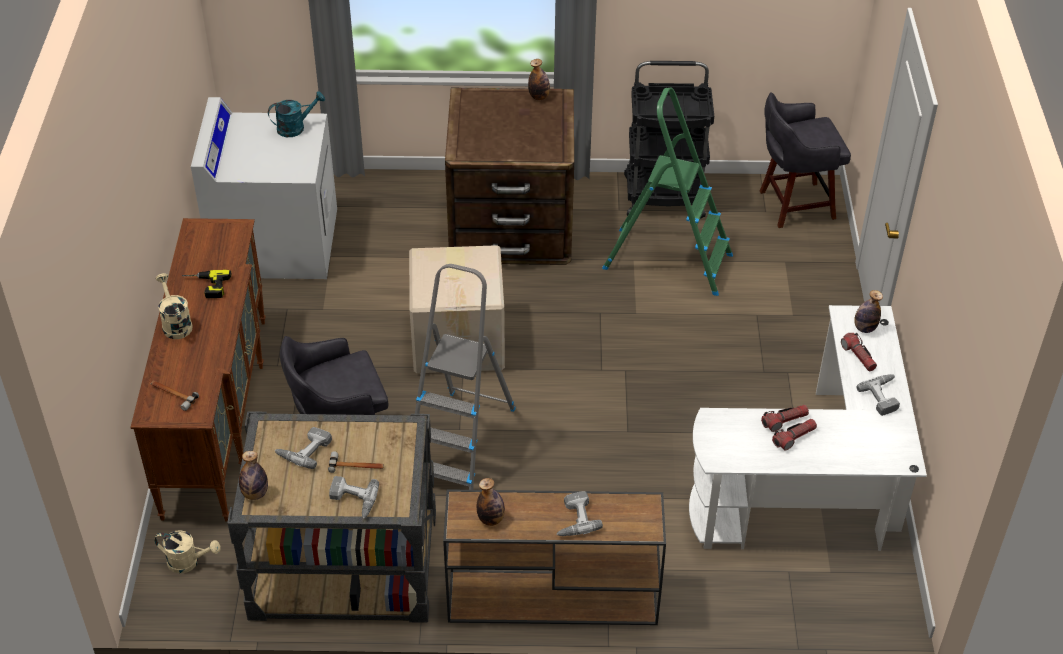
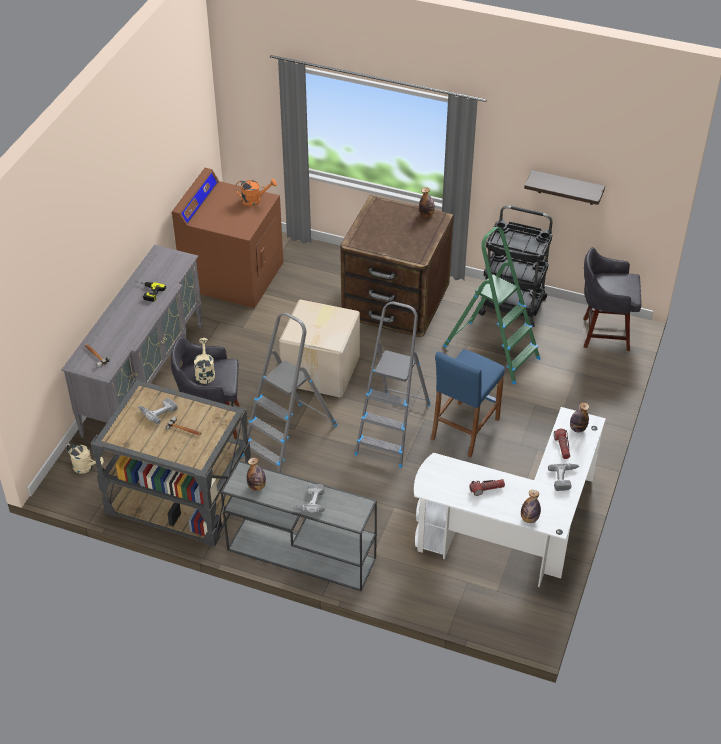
camera: 20 degrees right, 0 degrees up
(175, 324) = (117, 311): beige watering can -> beige watering can (205, 373)
(218, 415) = (145, 380): brown cabinet -> grey cabinet
(255, 494) = (115, 430): bottle -> bottle (529, 519)
(276, 241) = (233, 275): white washing machine -> brown washing machine
(296, 127) = (255, 200): turquoise watering can -> orange watering can
(352, 501) = (171, 450): power drill -> none
(550, 598) = (300, 554): brown console table -> grey console table
(592, 394) = (393, 429): none -> grey step ladder
(683, 370) = (464, 429): none -> blue stool
(724, 20) = (566, 188): none -> shelf
(784, 421) = (486, 476): flashlight -> none

